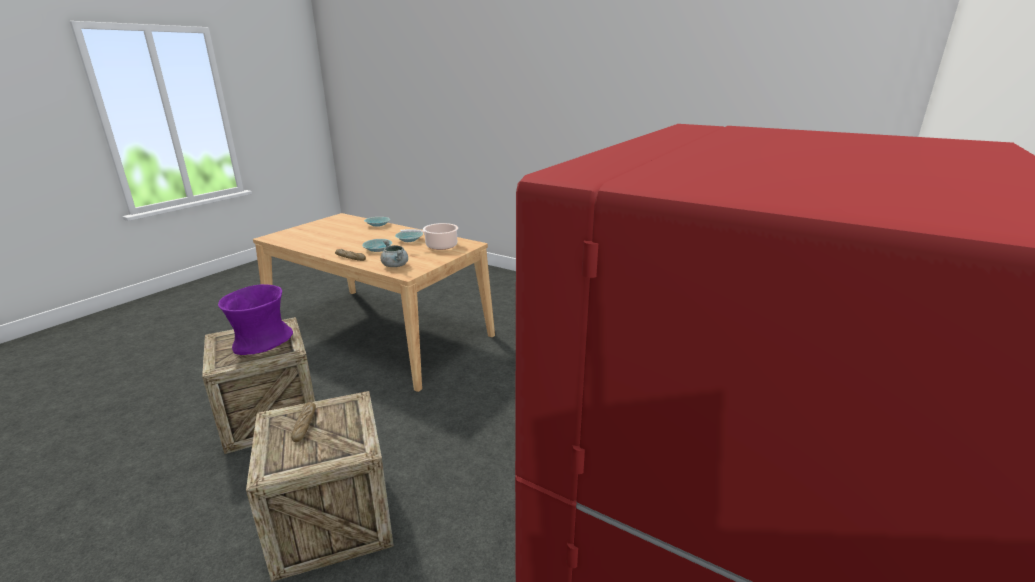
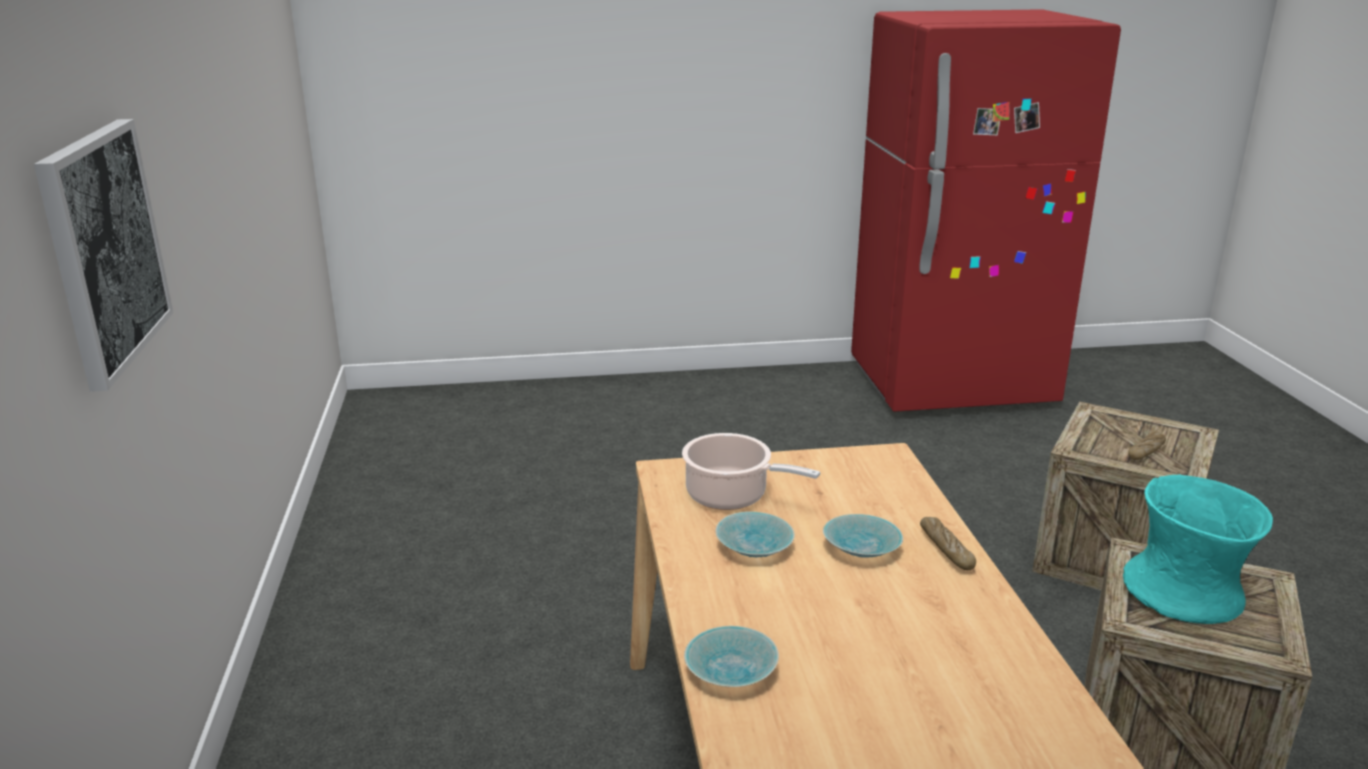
camera: 130 degrees left, 0 degrees up
(262, 342) = (1185, 594): purple vase -> turquoise vase
(396, 266) = (883, 483): grey cooking pot -> none
(545, 113) = (104, 248): none -> picture

